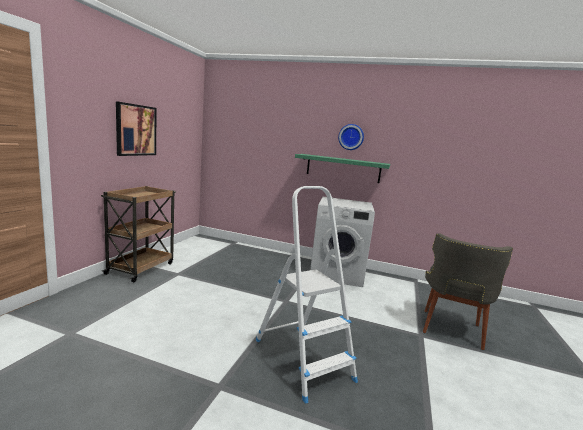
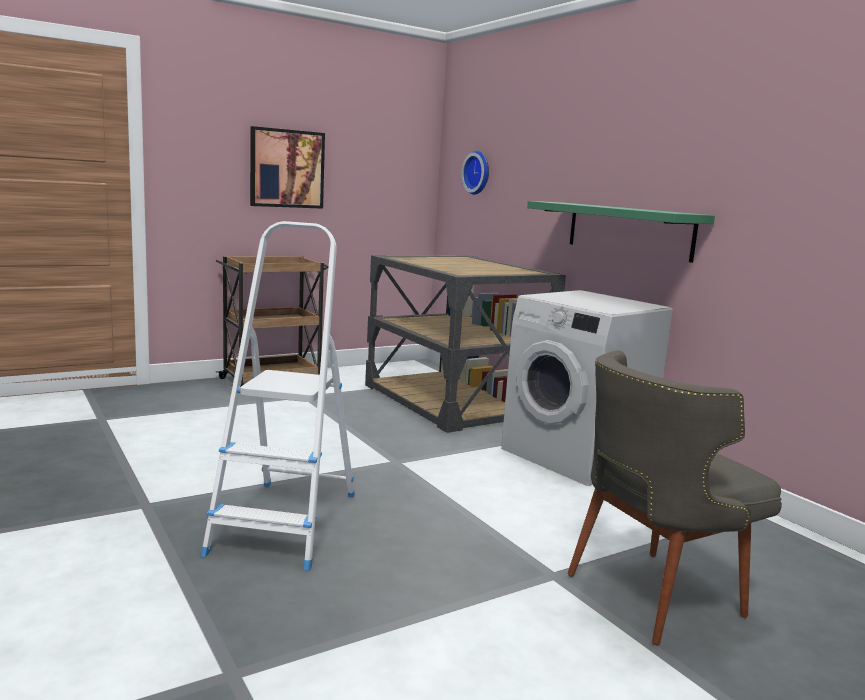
camera: 40 degrees right, 0 degrees up
(250, 256) = (454, 400): none -> bookcase
(351, 137) = (644, 159): wall clock -> wall clock (478, 173)

